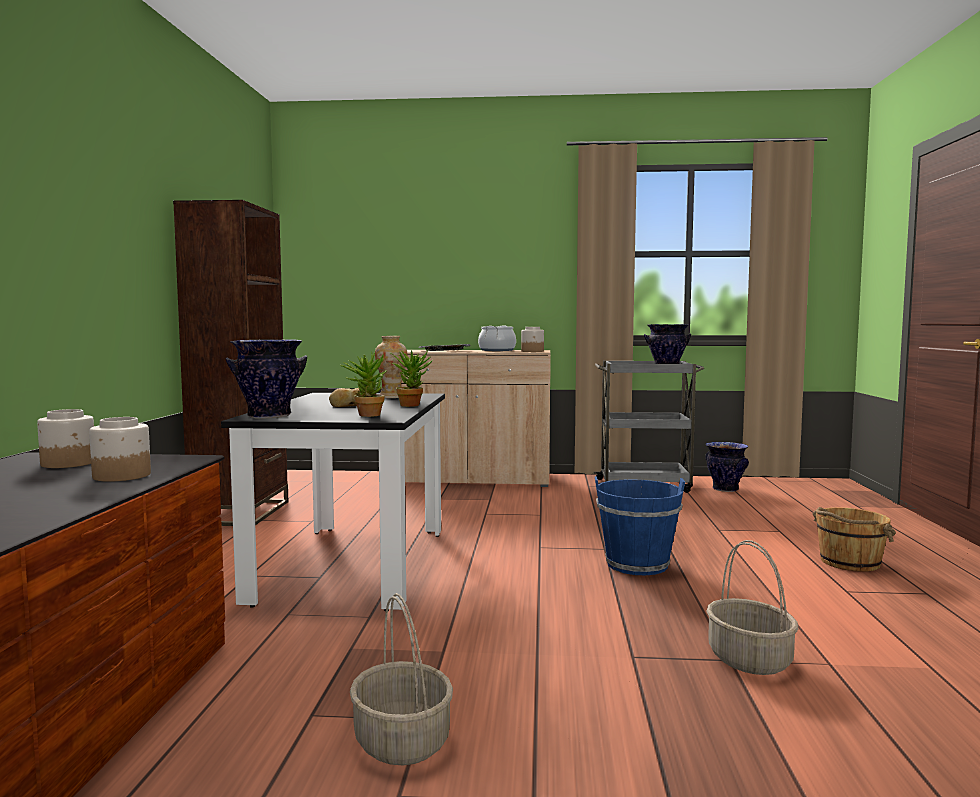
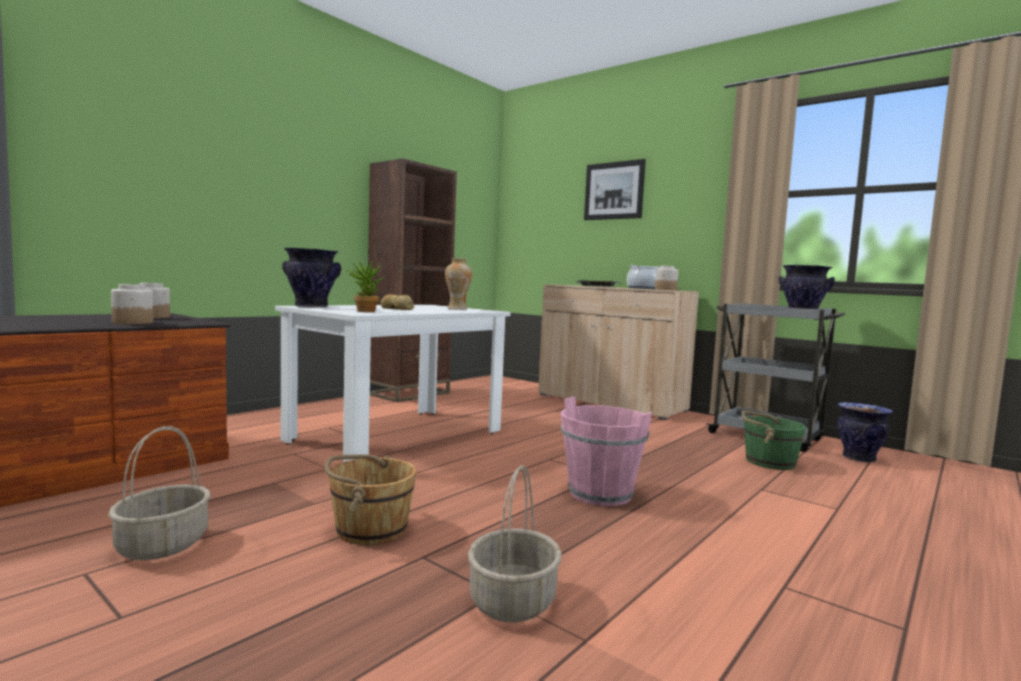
camera: 35 degrees right, 0 degrees up
(353, 564) = (397, 436): black dining table -> white dining table
(412, 405) = (434, 312): potted plant -> none
(442, 240) = (614, 190): none -> picture
(637, 565) = (600, 494): blue bucket -> pink bucket
(683, 506) = (769, 461): none -> green bucket
(849, 562) = (860, 562): brown bucket -> brown bucket (370, 529)

